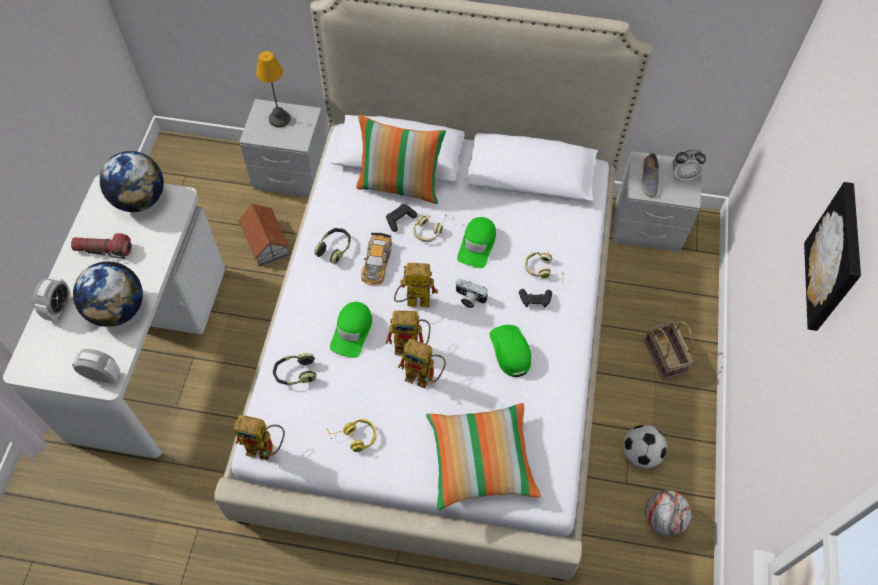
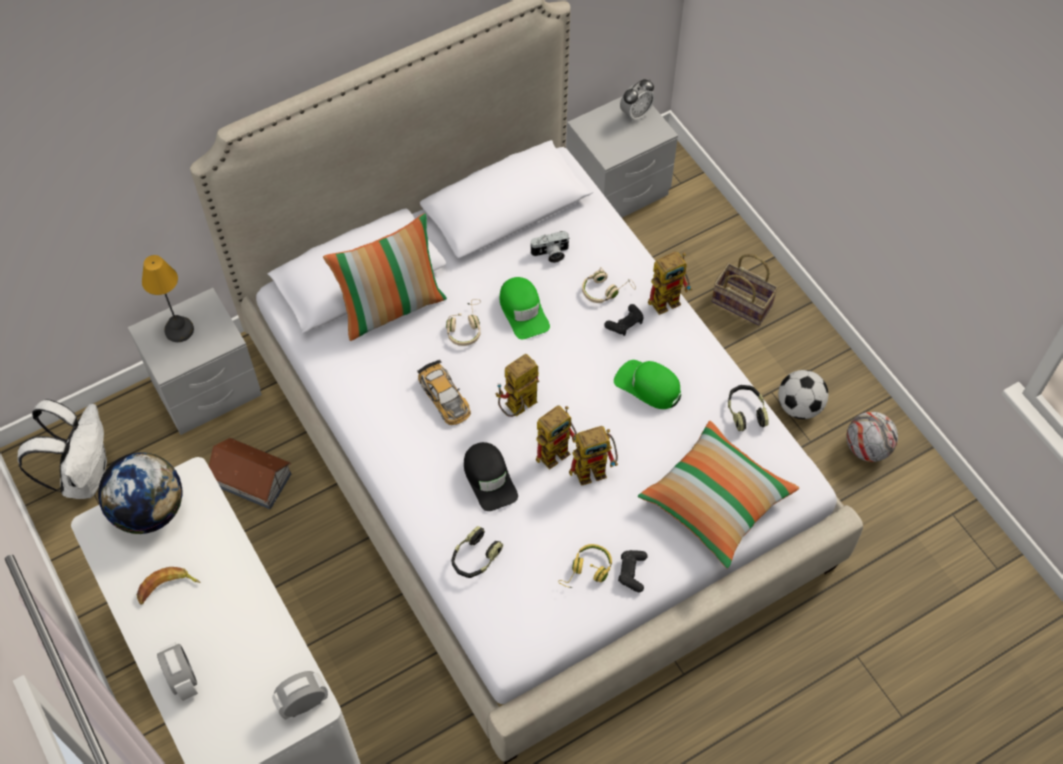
camera: 40 degrees left, 0 degrees up
(104, 250) = (167, 588): flashlight -> banana
(118, 310) = (249, 633): globe -> none
(186, 174) = (84, 475): none -> white backpack
(266, 448) = (517, 646): toy robot -> toy robot (669, 298)
(334, 248) = (389, 415): headphones -> headphones (745, 412)
(352, 331) = (489, 478): green cap -> black cap
(400, 219) = (426, 340): black game controller -> black game controller (632, 572)
(469, 298) = (565, 366): camera -> camera (550, 254)
(648, 179) = (609, 139): shoe -> none
(836, 258) = (916, 93): picture -> none

